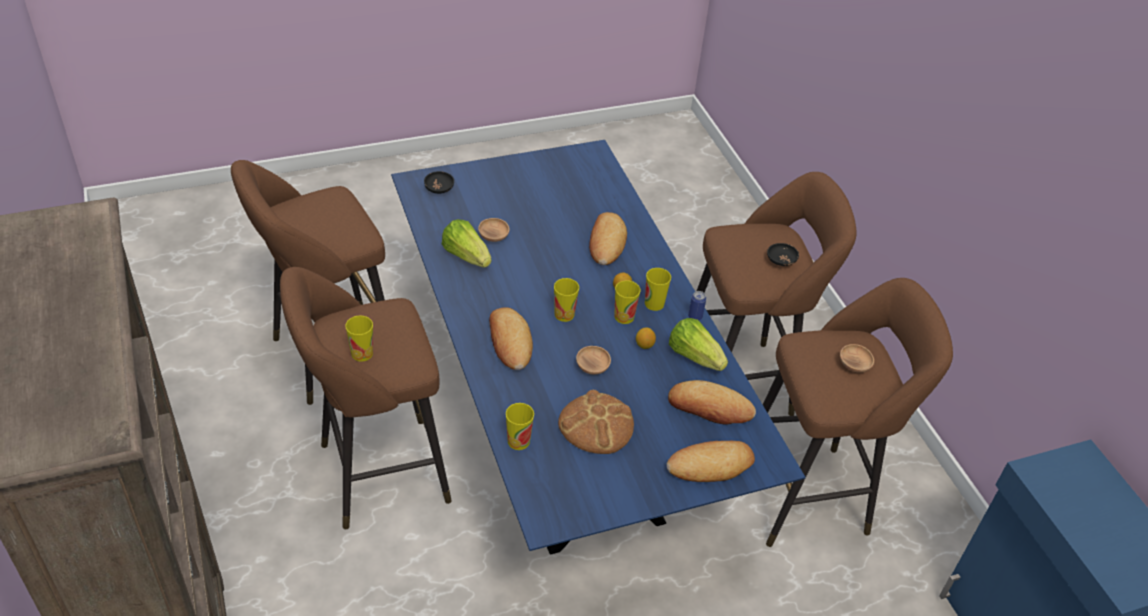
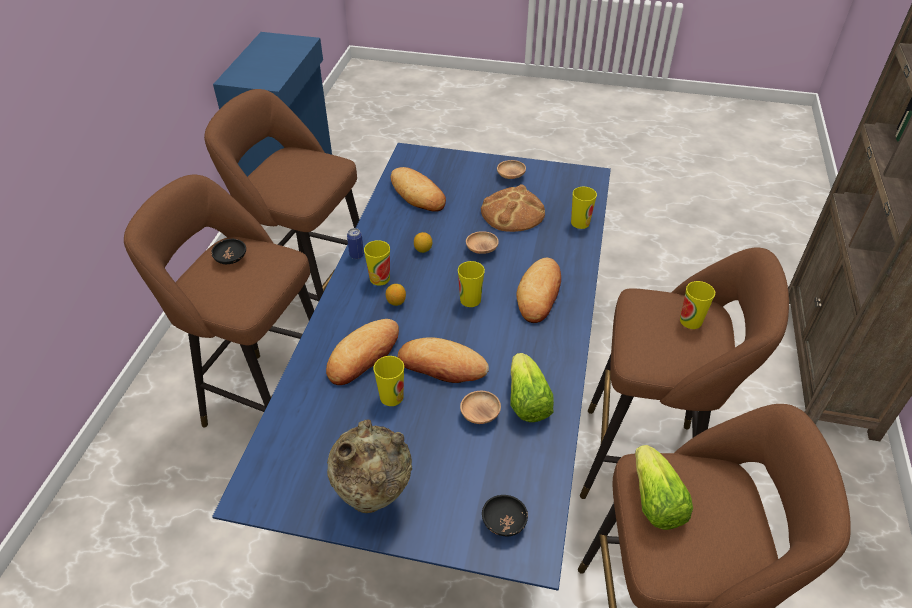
camera: 145 degrees left, 0 degrees up
(523, 173) = (374, 499): none -> beige vase
(624, 316) = (418, 277): cup -> cup (391, 396)
(695, 356) = (391, 227): lettuce -> lettuce (655, 501)
(710, 465) = (453, 166): bread -> bread (442, 366)
(854, 365) = (286, 171): brown bowl -> brown bowl (510, 176)

